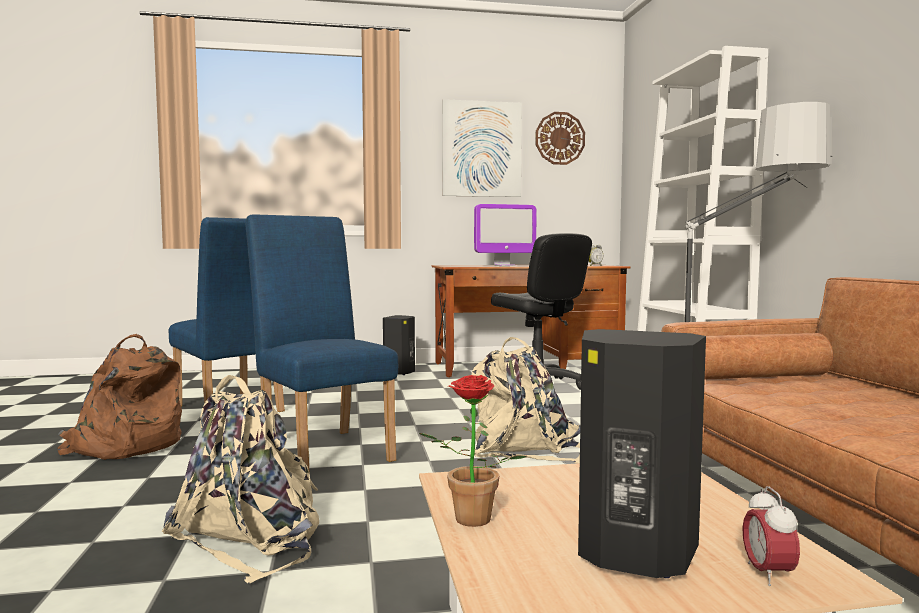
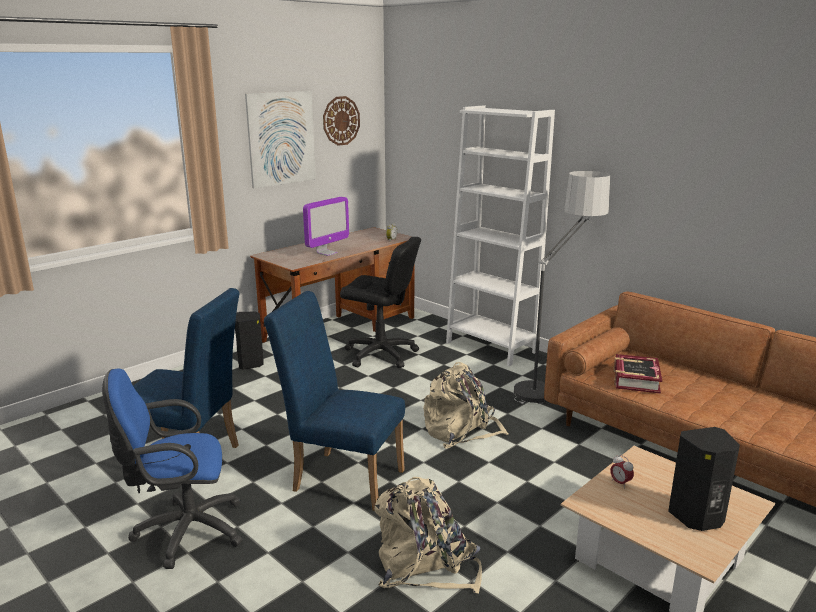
camera: 35 degrees left, 15 degrees up
(126, 446) = (184, 532): brown backpack -> blue office chair
(468, 522) = (628, 526): potted plant -> none
(768, 574) = (739, 509): alarm clock -> alarm clock (620, 483)
(792, 393) = (635, 379): none -> book

